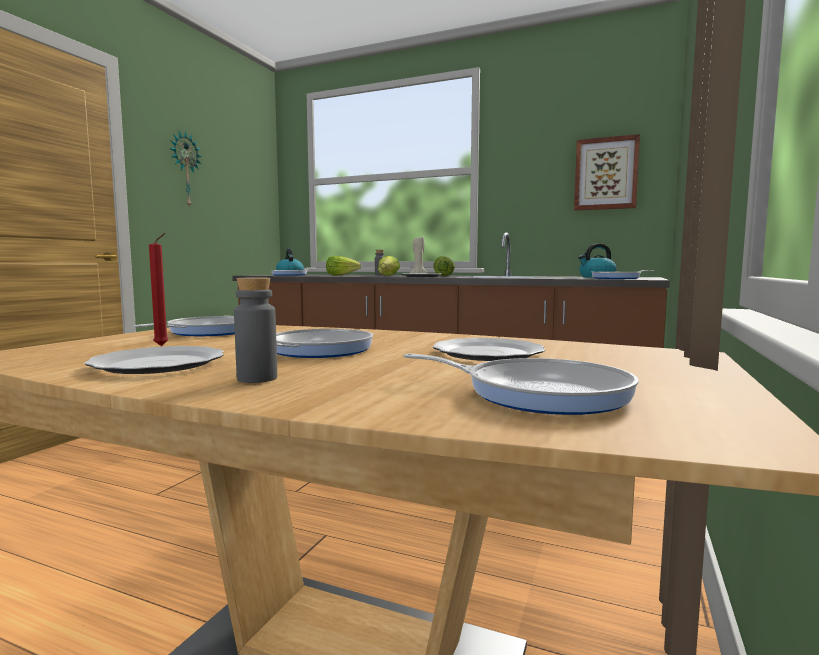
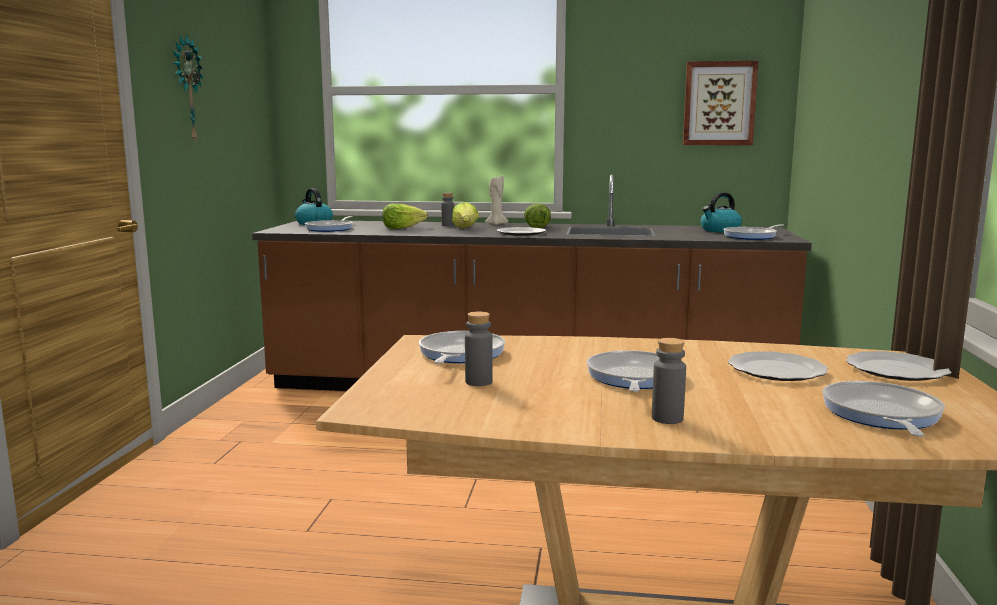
camera: 15 degrees left, 5 degrees up
(161, 364) = (548, 409): plate -> plate (897, 370)
(163, 346) = (478, 382): red candle -> grey bottle
(538, 393) = (881, 415): frying pan -> frying pan turned 90 degrees counterclockwise

